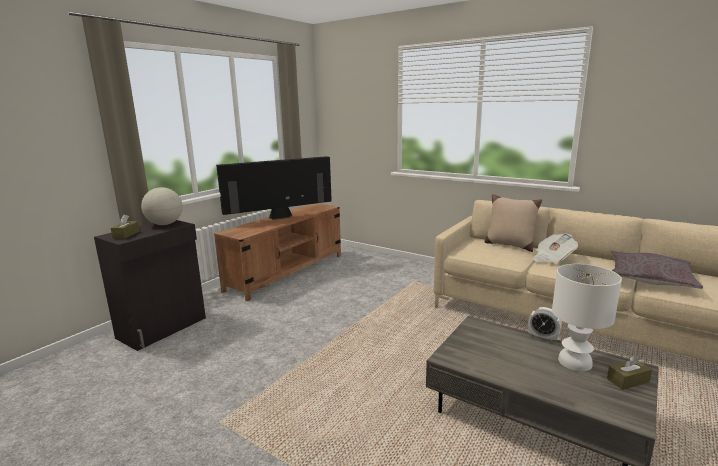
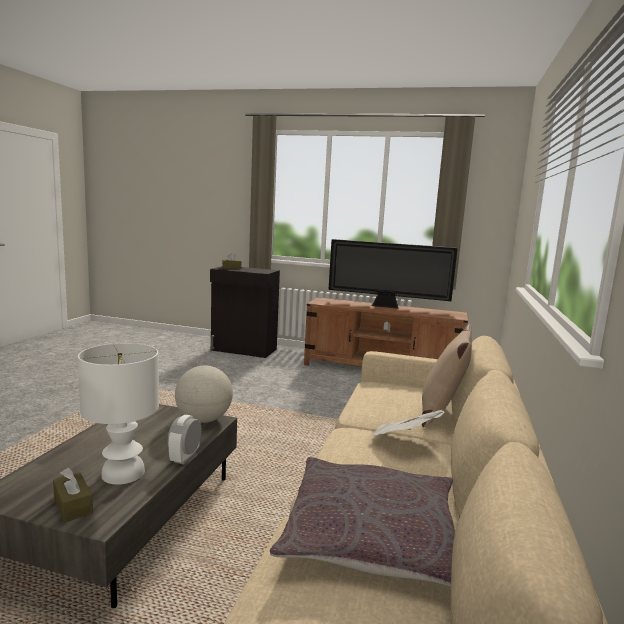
camera: 70 degrees right, 5 degrees down
(165, 224) = (261, 270): globe -> globe (204, 420)
(279, 217) = (387, 306): television -> television turned 150 degrees clockwise

